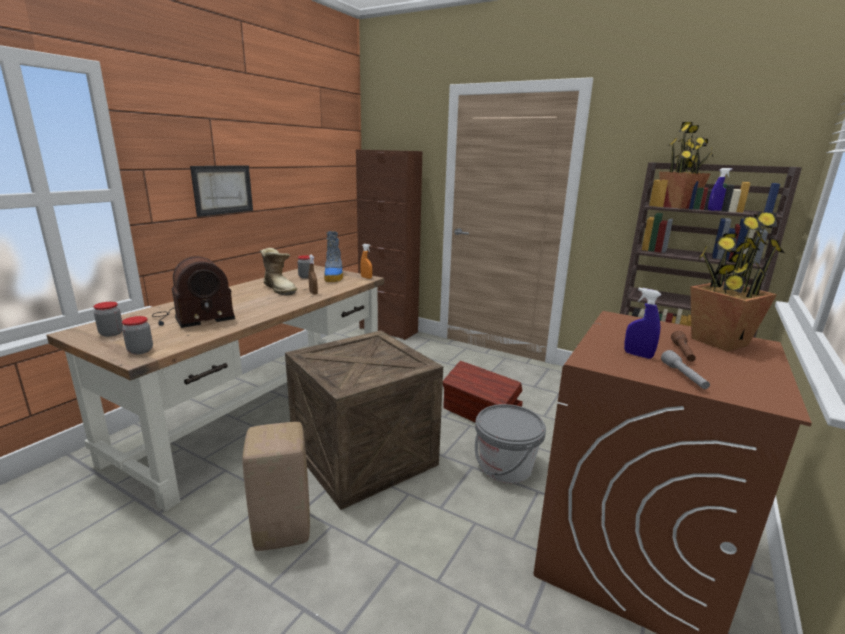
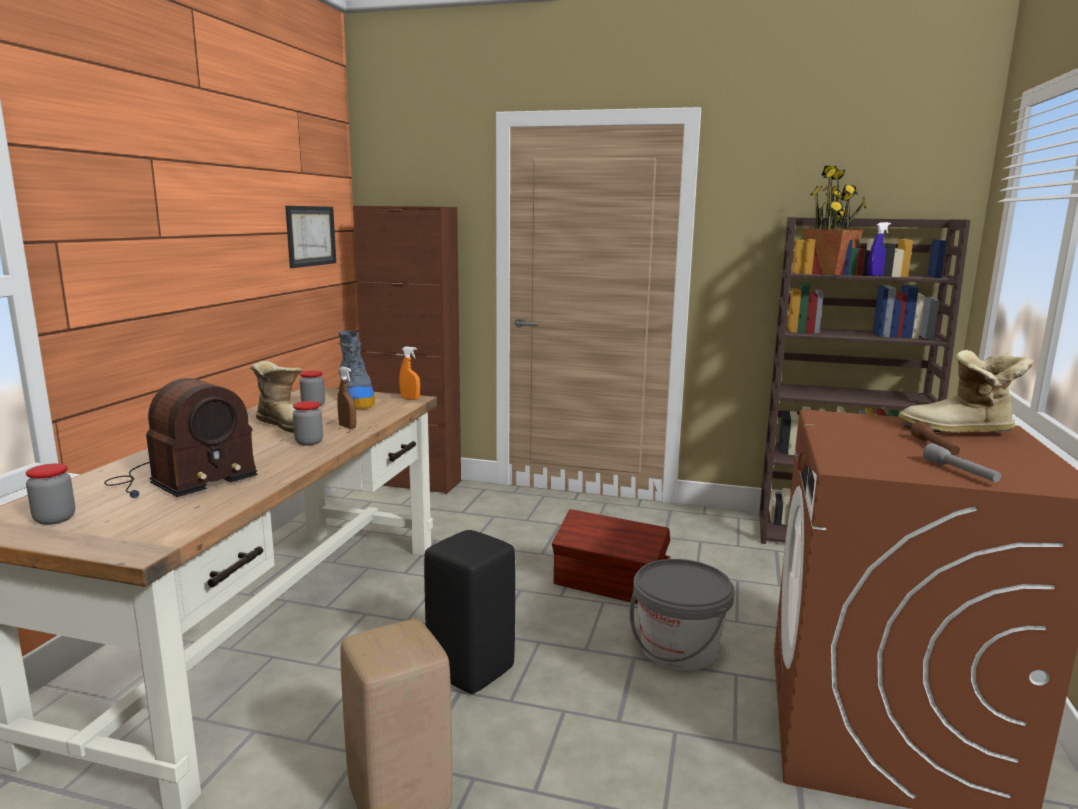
camera: 15 degrees left, 5 degrees down
(140, 351) = (136, 538): jar -> jar (309, 442)
(223, 189) = (172, 272): picture -> picture (311, 236)
(363, 457) = (471, 672): crate -> black stool
(638, 355) = (890, 455): blue spray bottle -> none
(719, 342) = (959, 431): potted plant -> boot

